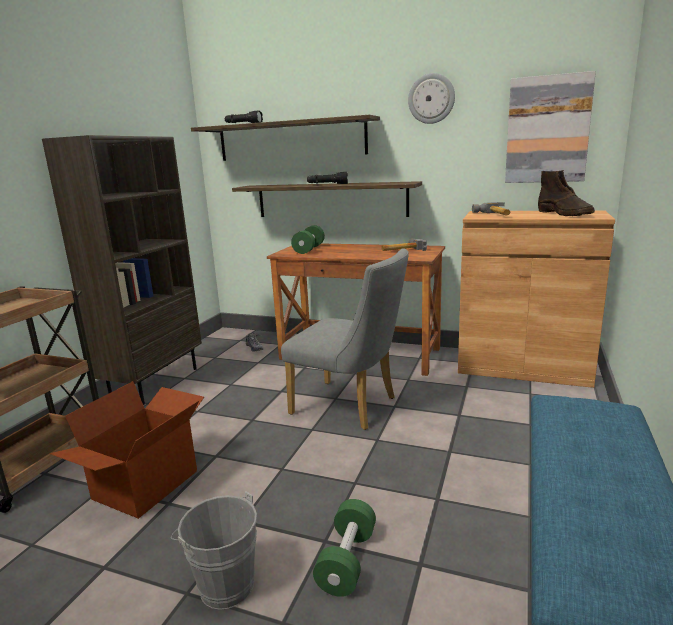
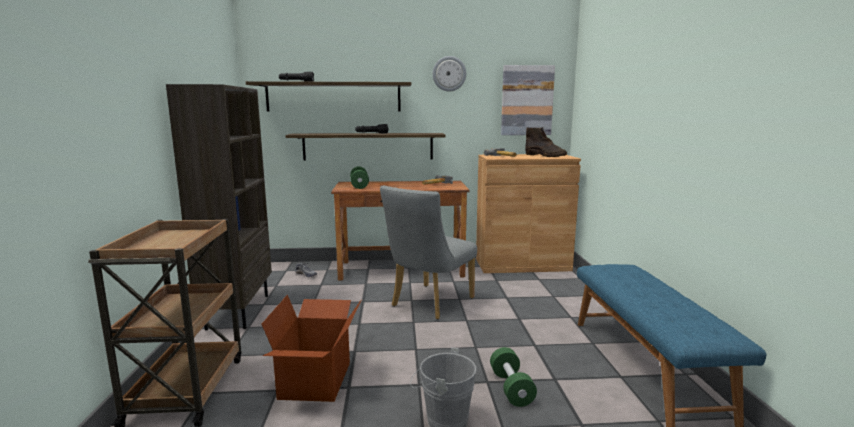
camera: 25 degrees left, 5 degrees down
(351, 407) = (428, 304): grey chair -> grey chair turned 120 degrees clockwise

